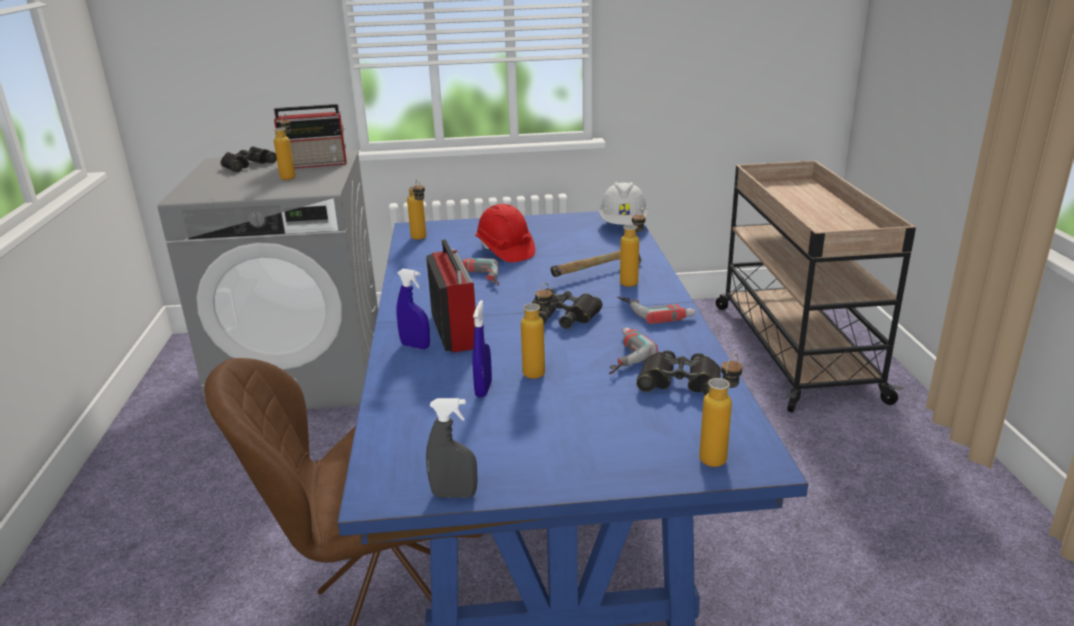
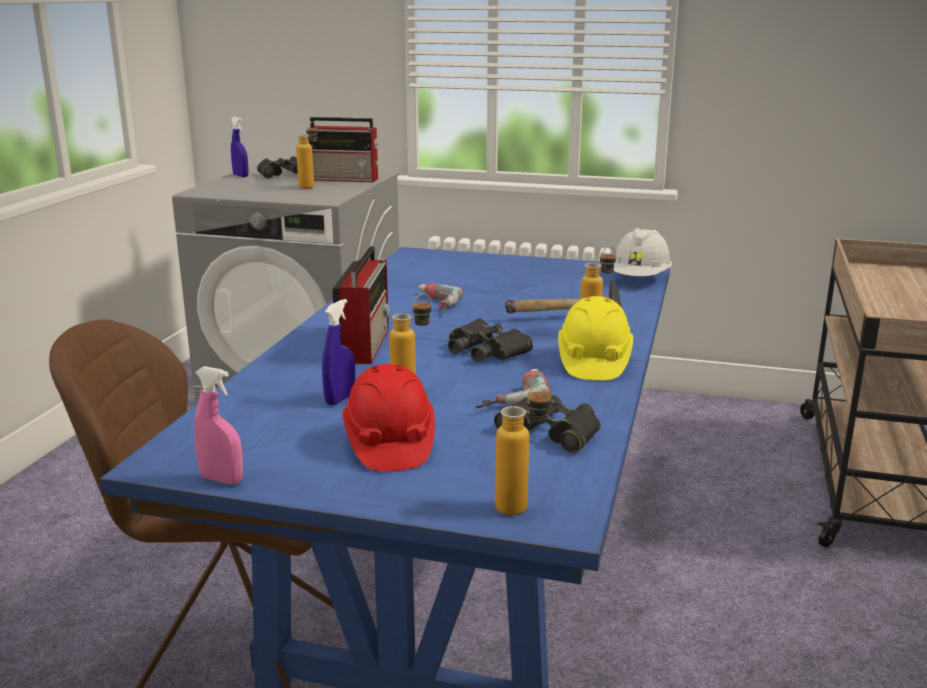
camera: 20 degrees right, 5 degrees down
(415, 346) = (313, 351): blue spray bottle -> blue spray bottle (241, 176)
(421, 239) = (412, 263): bottle -> none
(454, 494) = (221, 479): grey spray bottle -> pink spray bottle
(505, 250) = (486, 285): red hard hat -> red hard hat (389, 444)
(656, 310) = (593, 362): power drill -> yellow hard hat

